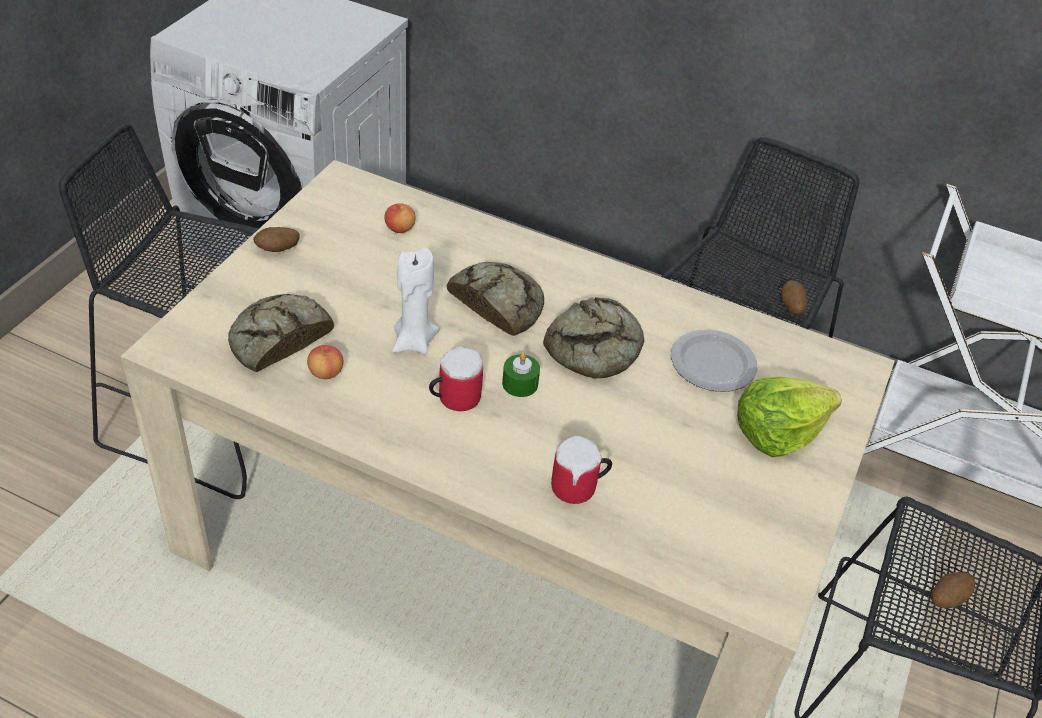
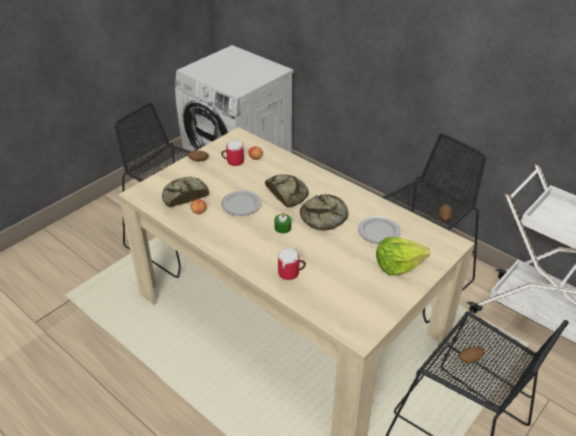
camera: 20 degrees right, 5 degrees down
(413, 342) = (242, 205): white candle -> plate
(453, 397) = (250, 229): mug -> mug (233, 161)

